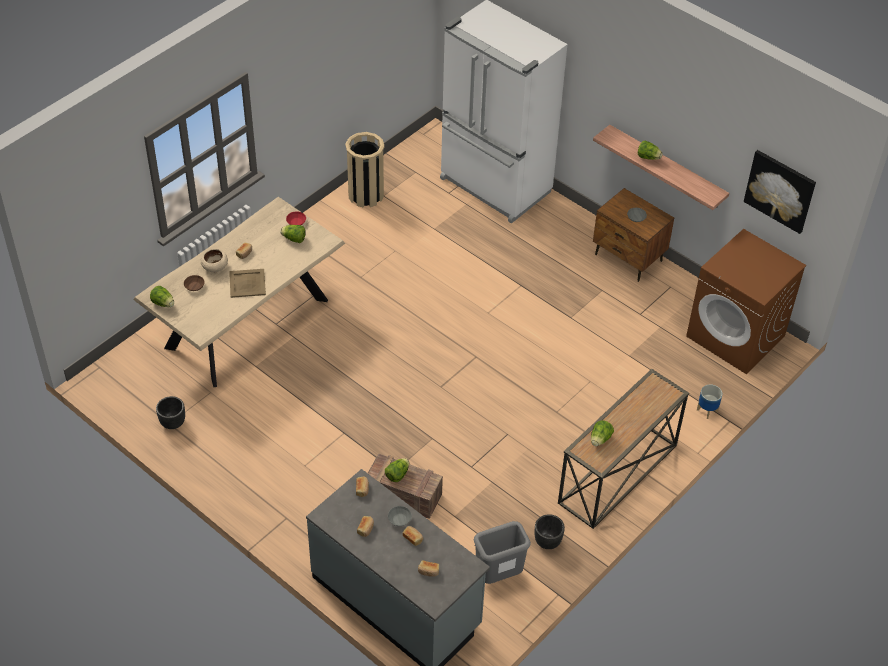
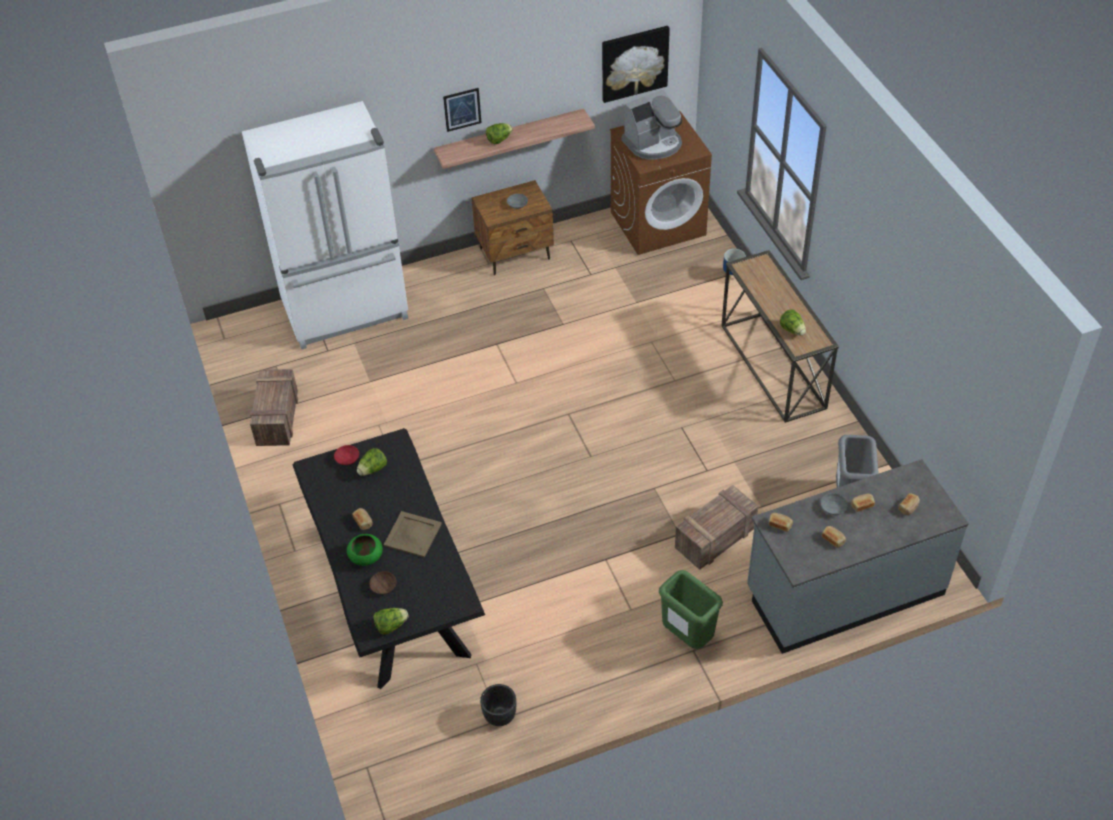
camera: 60 degrees left, 0 degrees up
(214, 267) = (366, 557): beige bowl -> green bowl
(247, 324) = (396, 594): beige dining table -> black dining table
(297, 509) = (686, 637): none -> green trash can
(366, 195) = (277, 419): beige trash can -> crate
(397, 475) = (712, 520): lettuce -> none
(547, 542) = (826, 447): black planter -> none
(637, 112) = (462, 109): none -> picture
(746, 262) = (653, 144): none -> coffee machine

